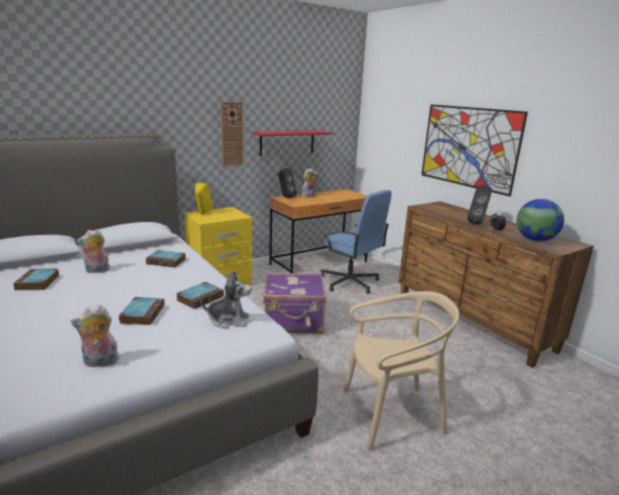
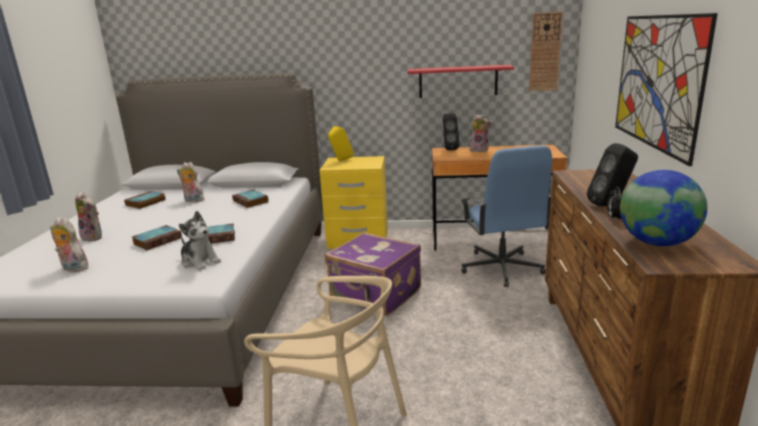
camera: 40 degrees right, 0 degrees up
(54, 328) = (94, 237): none -> plush toy
(232, 134) = (383, 73): wall clock -> wall clock (545, 52)

